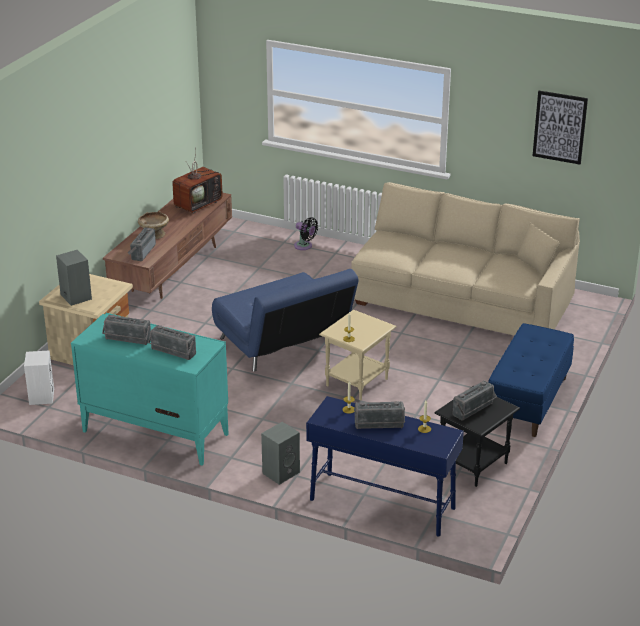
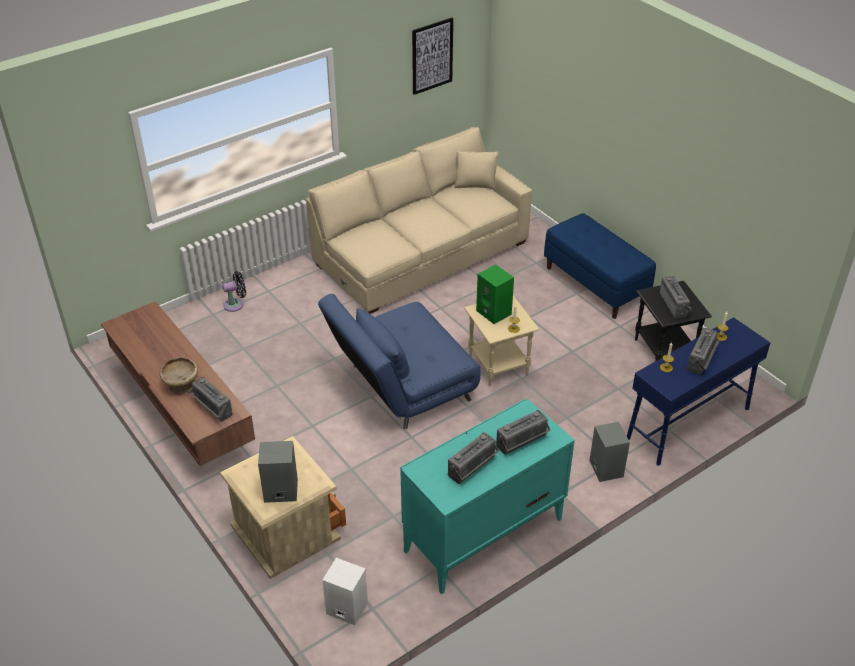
camera: 60 degrees left, 10 degrees up
(198, 203) = (150, 330): television -> none
(284, 346) = (401, 387): blue armchair -> blue armchair turned 150 degrees clockwise
(360, 324) = (494, 312): none -> green speaker

